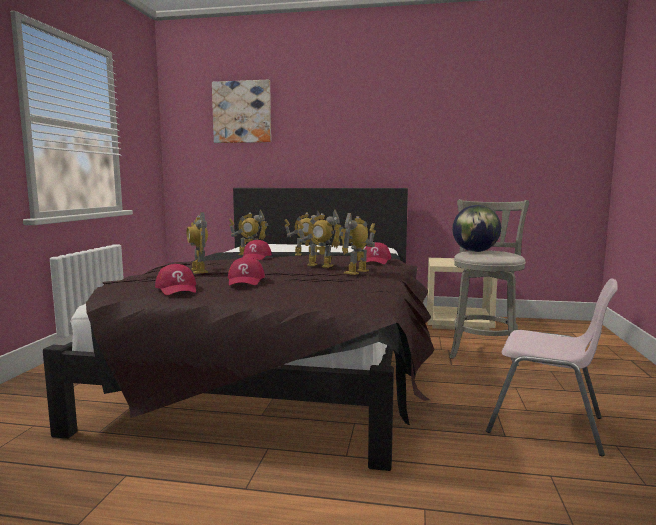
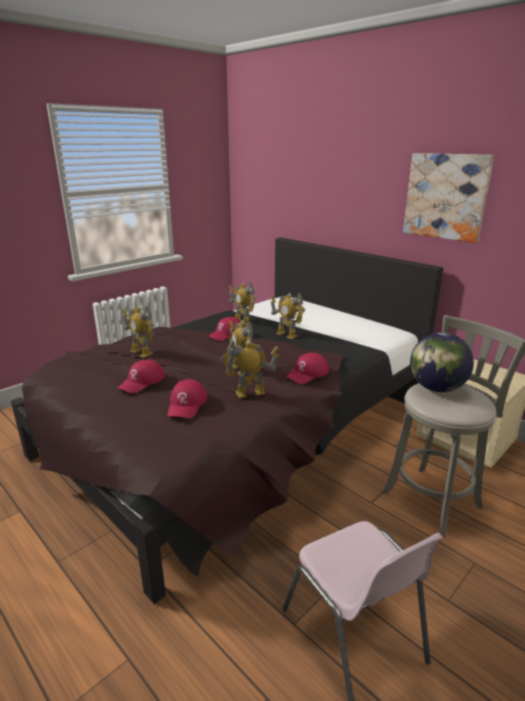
camera: 35 degrees right, 15 degrees up
(177, 289) = (84, 380): red cap -> red cap (187, 404)
(199, 271) = (141, 352): toy robot -> toy robot turned 60 degrees counterclockwise
(242, 112) = (290, 157): picture -> picture (446, 196)

